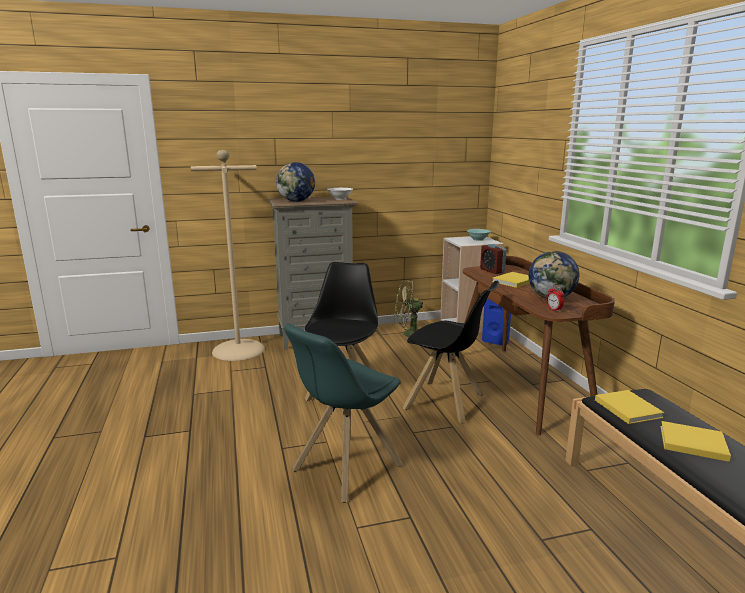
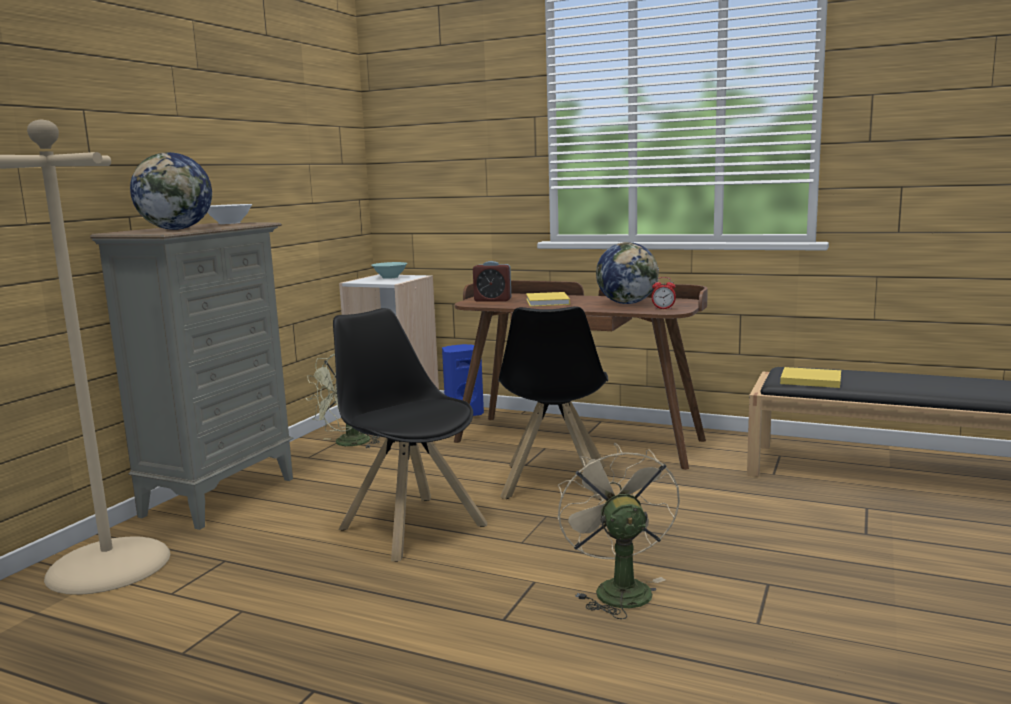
camera: 50 degrees left, 5 degrees down
(346, 467) = (617, 588): turquoise chair -> beige fan
(446, 402) = (554, 483): black chair -> black chair turned 120 degrees clockwise
(690, 442) = (892, 382): yellow book -> none

